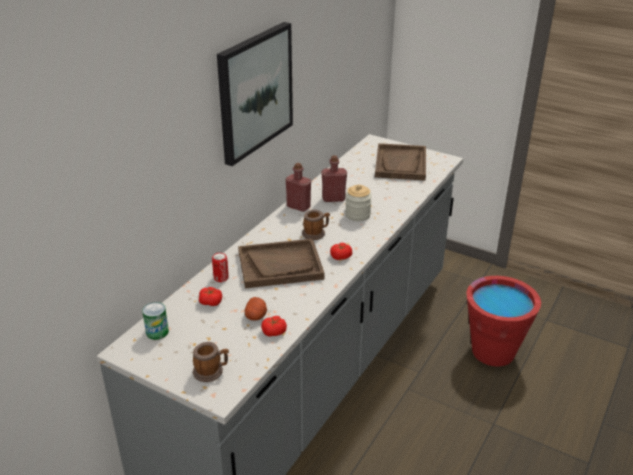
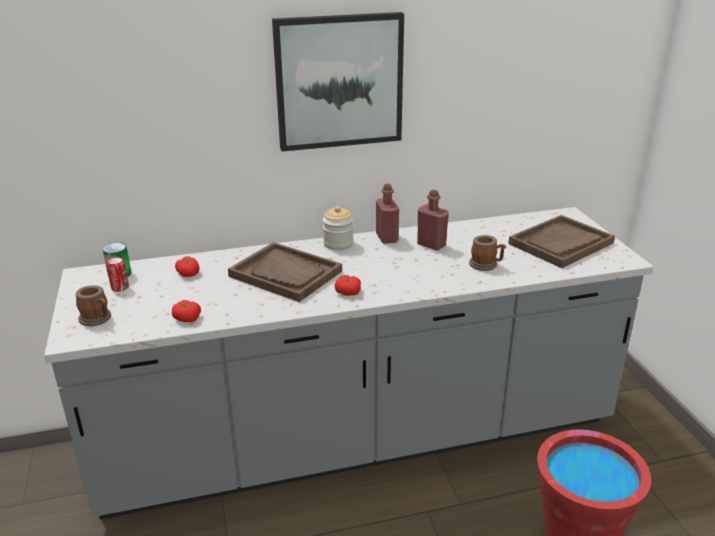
camera: 45 degrees right, 5 degrees down
(221, 278) = (226, 261): can -> can (120, 287)
(256, 316) = (197, 300): potato -> none
(316, 233) = (362, 264): mug -> mug (486, 265)
(357, 215) = (429, 267): jar -> jar (338, 244)

